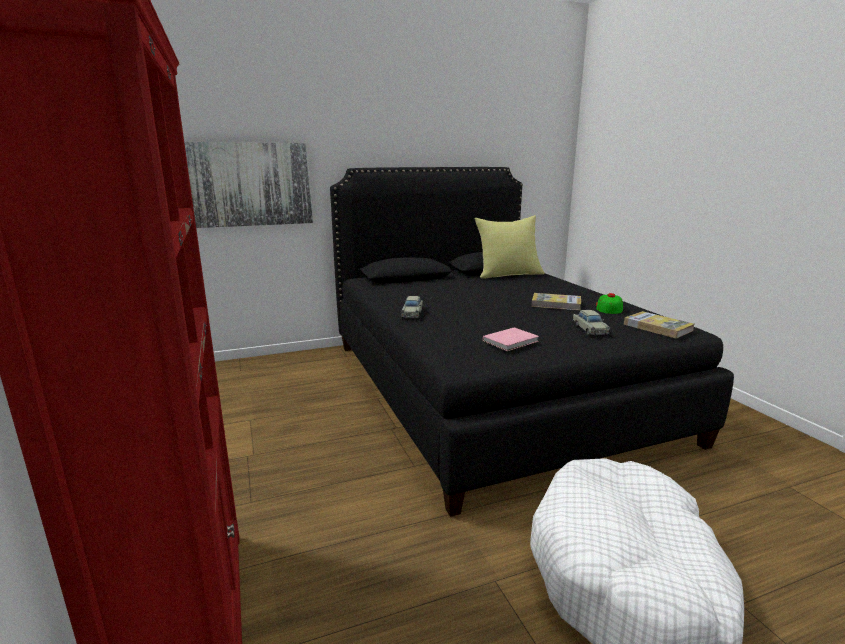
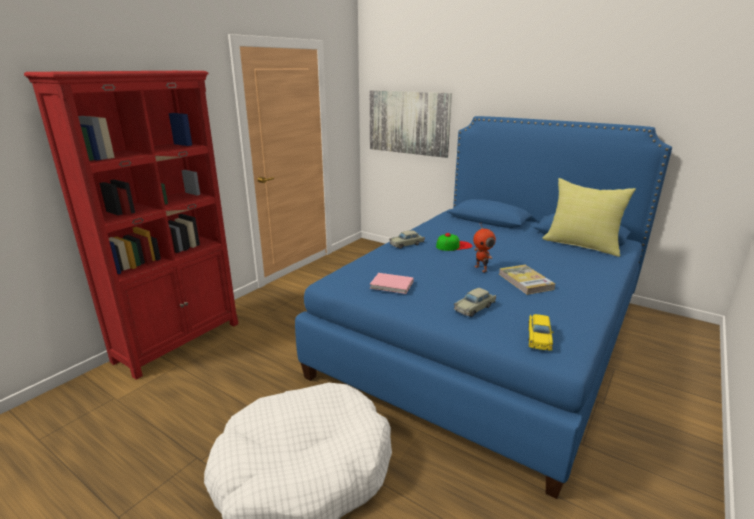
camera: 55 degrees right, 5 degrees up
(488, 387) = (486, 337): black bed -> blue bed
(514, 307) = (481, 268): none -> toy robot
(609, 307) = (563, 305): cap -> cap (454, 246)
(657, 327) = (539, 338): book -> yellow toy car

